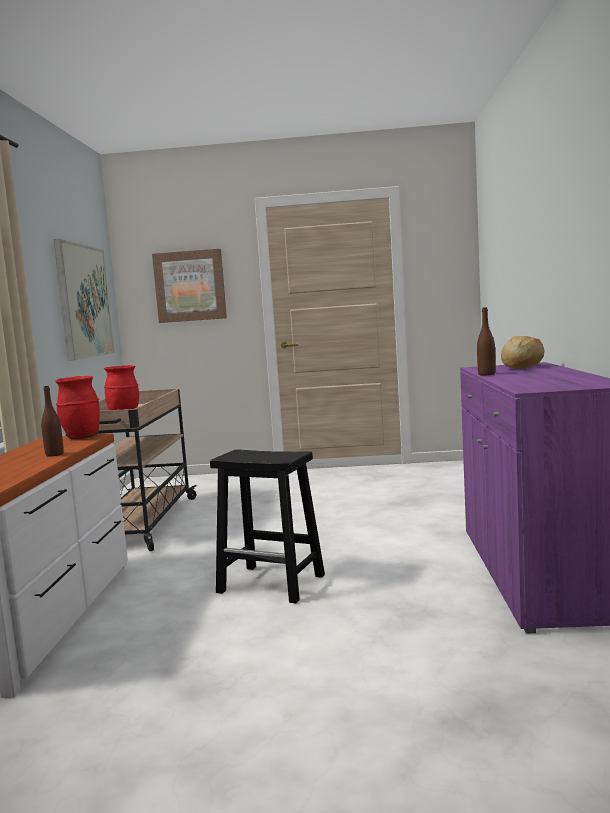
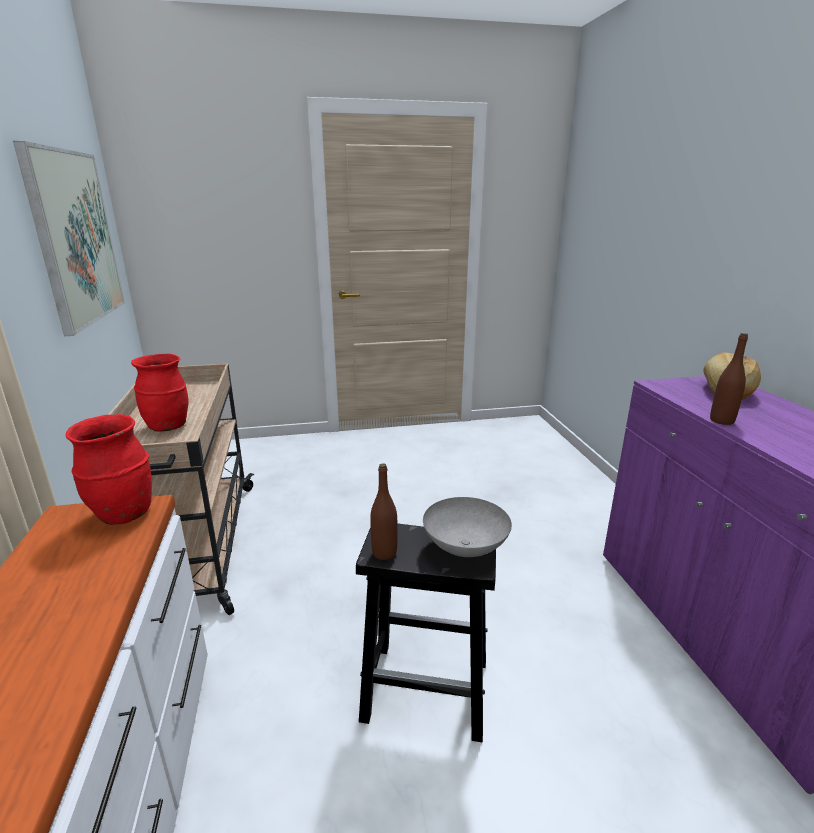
camera: 15 degrees left, 15 degrees up
(54, 454) = (92, 604): brown bottle -> brown bottle (384, 553)
(190, 286) = (221, 213): picture -> none
(285, 455) = (466, 548): none -> grey bowl

